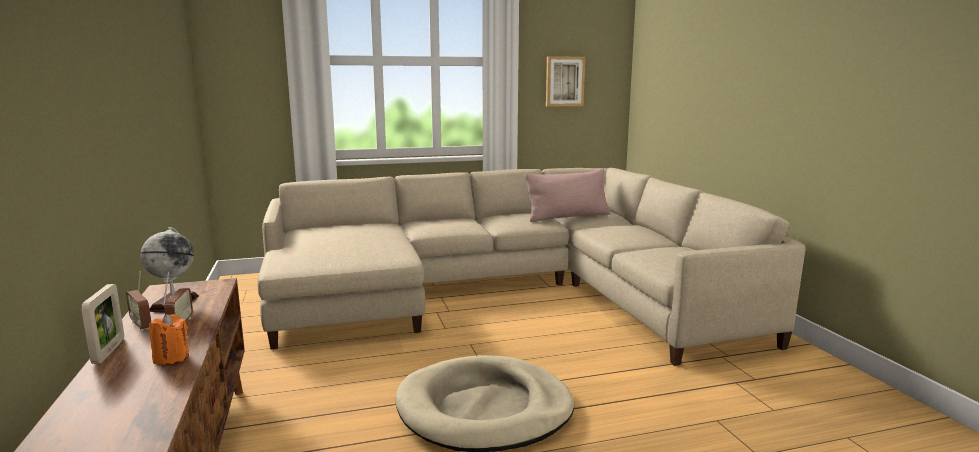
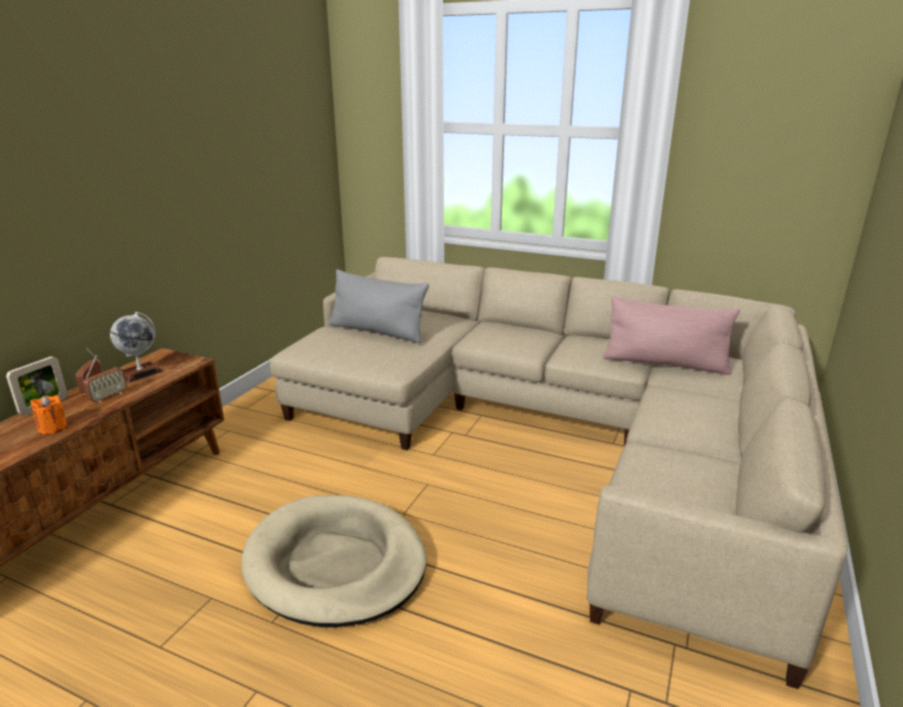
camera: 40 degrees right, 10 degrees up
(337, 241) = (377, 331): none -> grey pillow
(564, 81) = (750, 166): picture -> none

